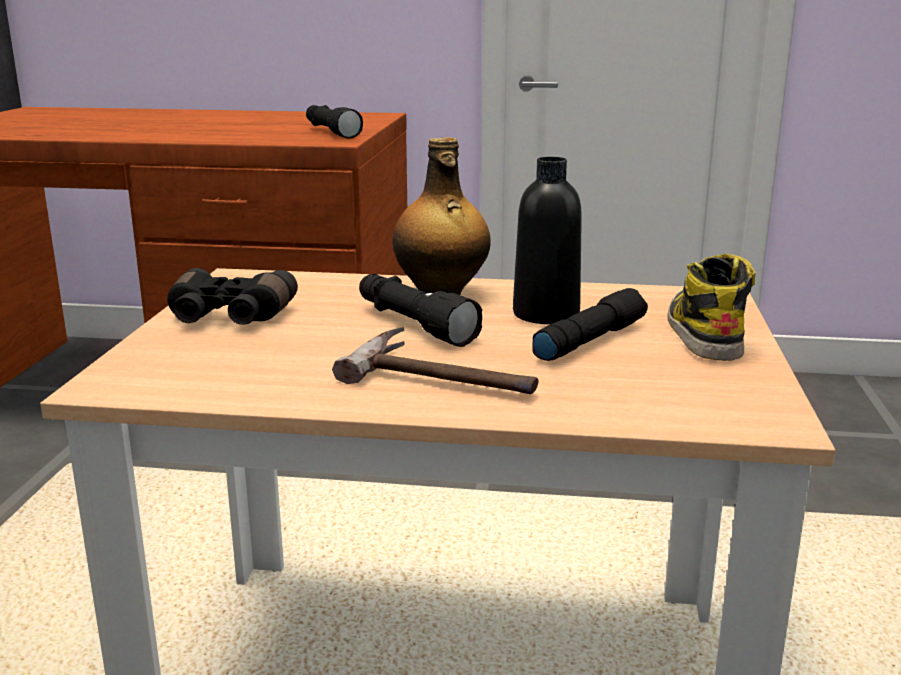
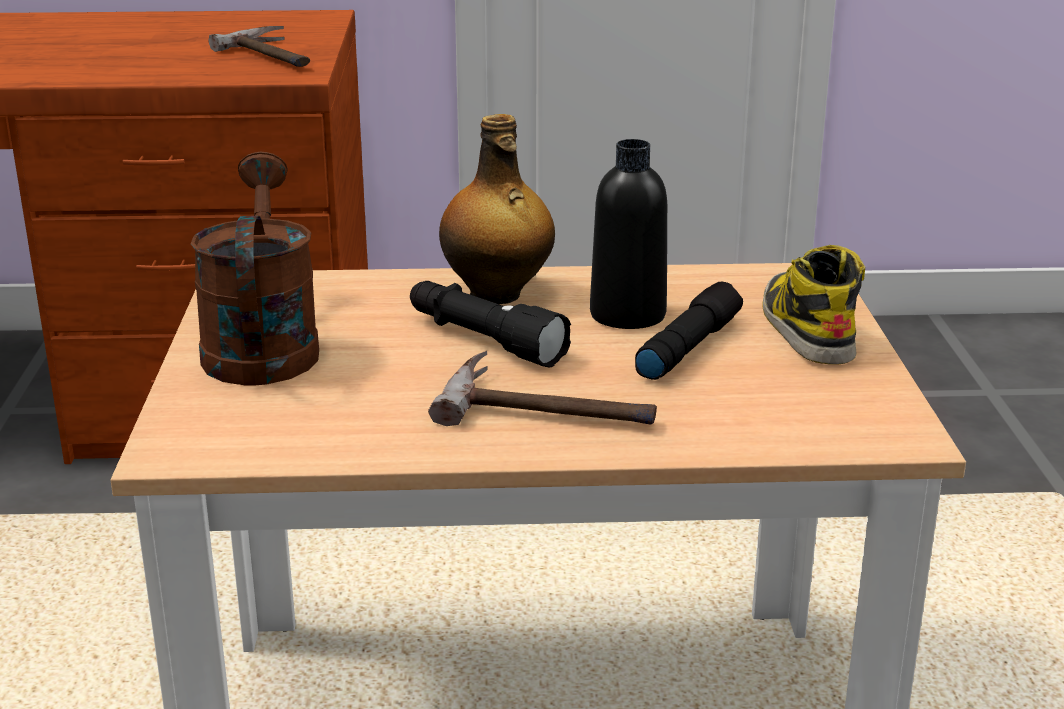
camera: 10 degrees left, 5 degrees up
(228, 317) = (261, 346): black binoculars -> brown watering can
(331, 132) = (277, 56): black flashlight -> hammer

